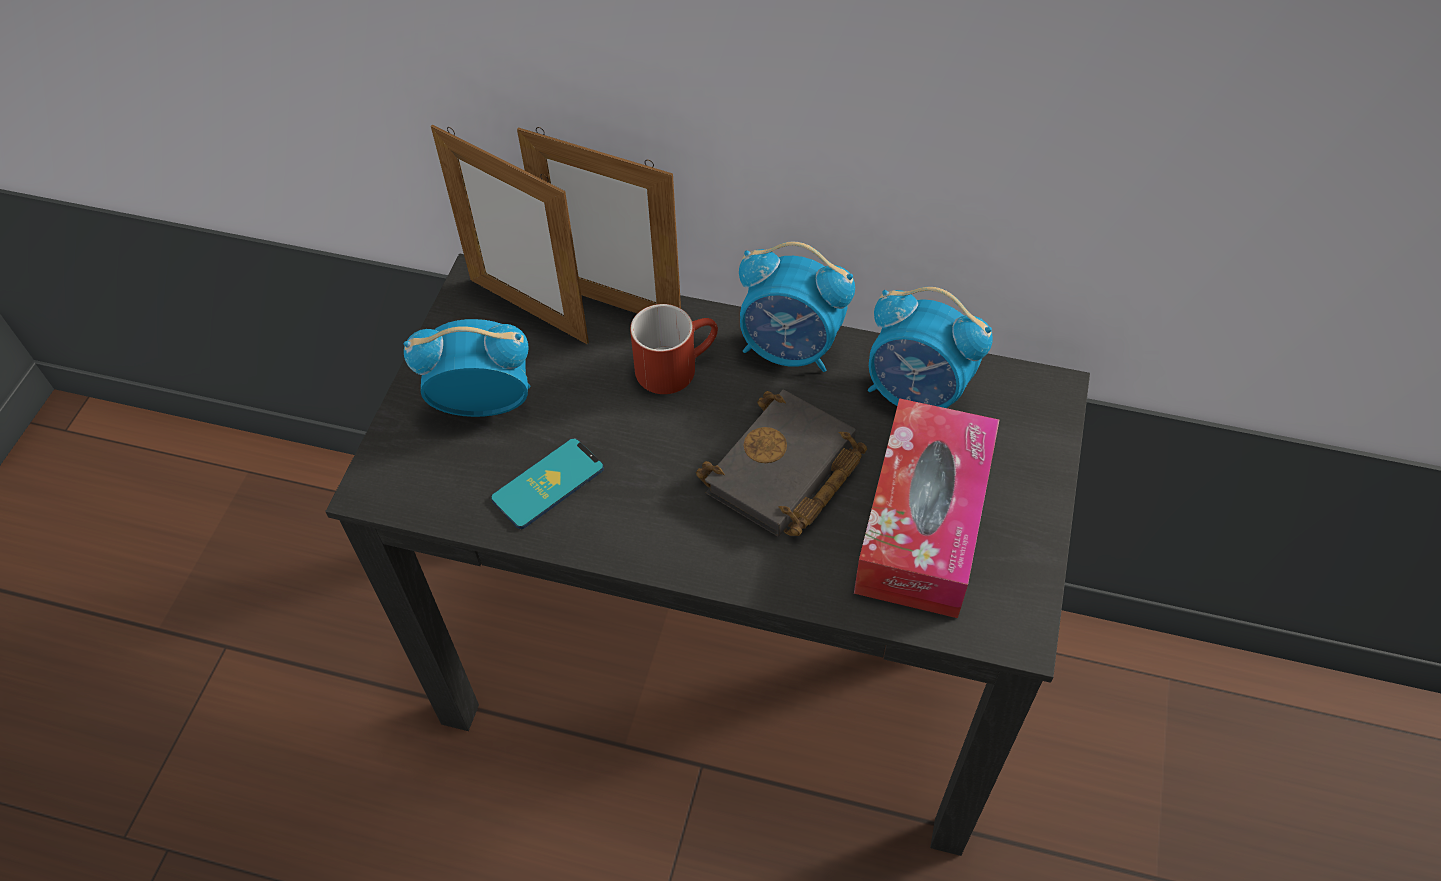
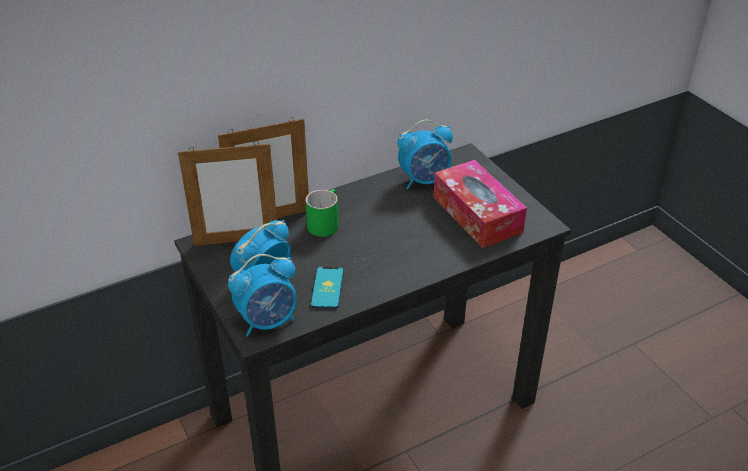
camera: 45 degrees left, 15 degrees down
(676, 365) = (324, 222): red mug -> green mug
(784, 475) = (412, 230): black book -> none
(790, 350) = (361, 193): alarm clock -> alarm clock (268, 321)

